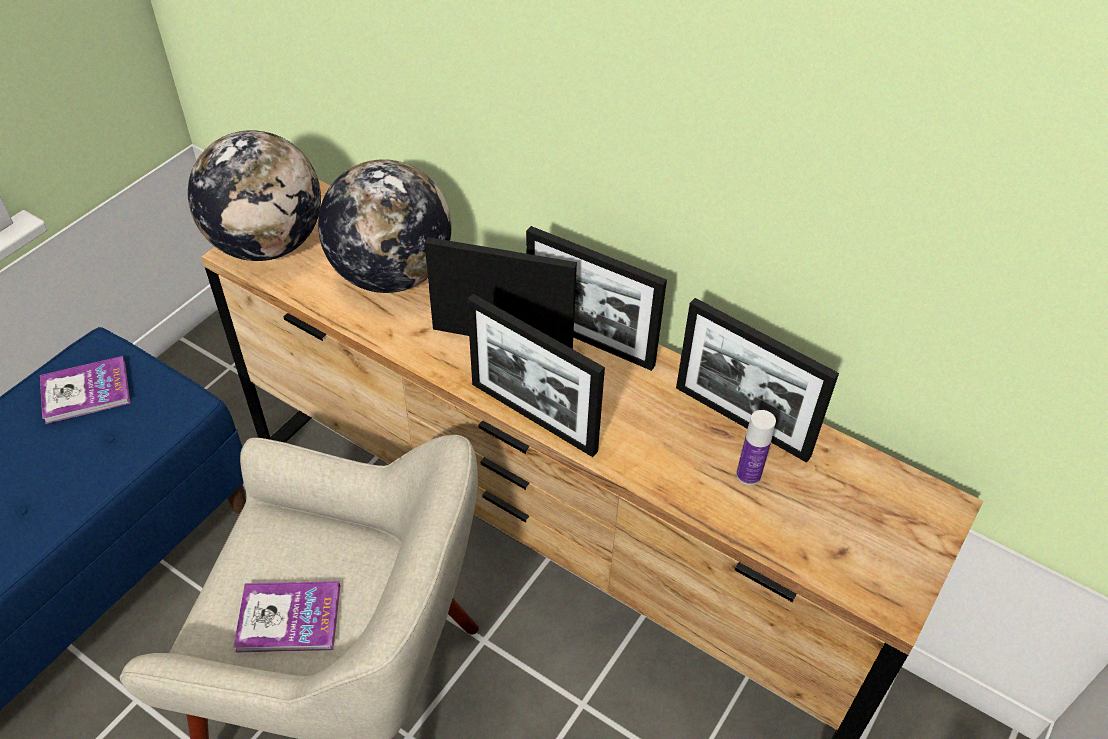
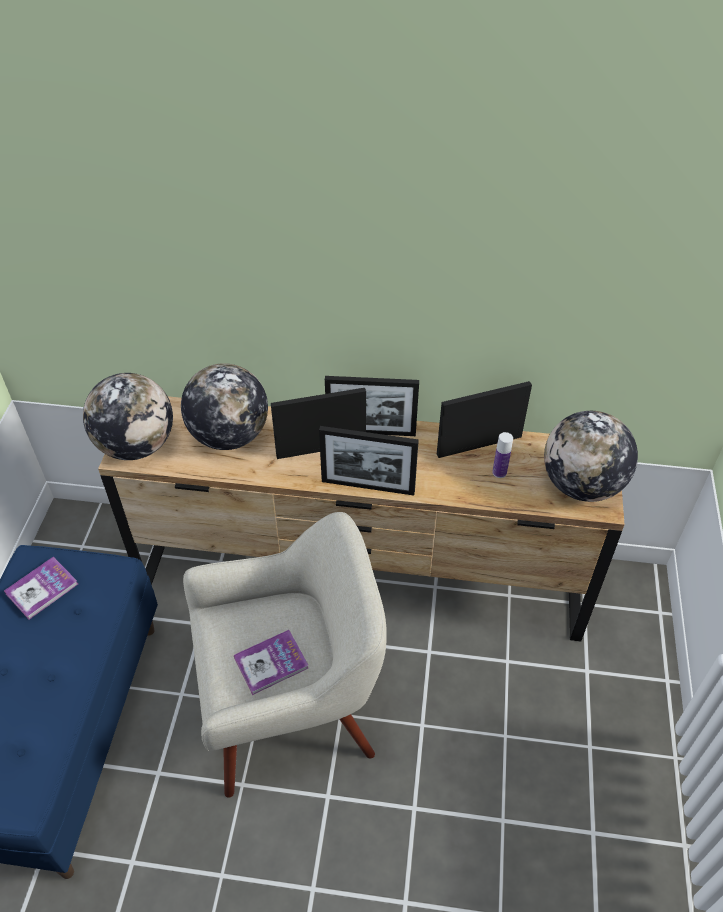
camera: 25 degrees left, 0 degrees up
(741, 421) = (479, 445): picture frame -> picture frame turned 150 degrees clockwise
(875, 549) = (581, 485): none -> globe

